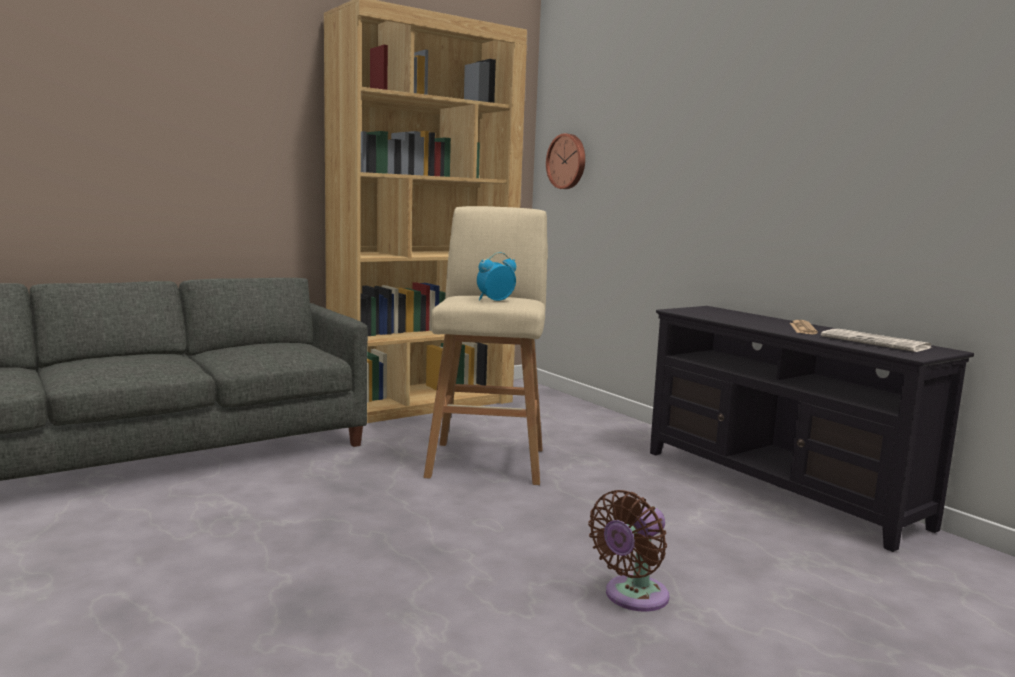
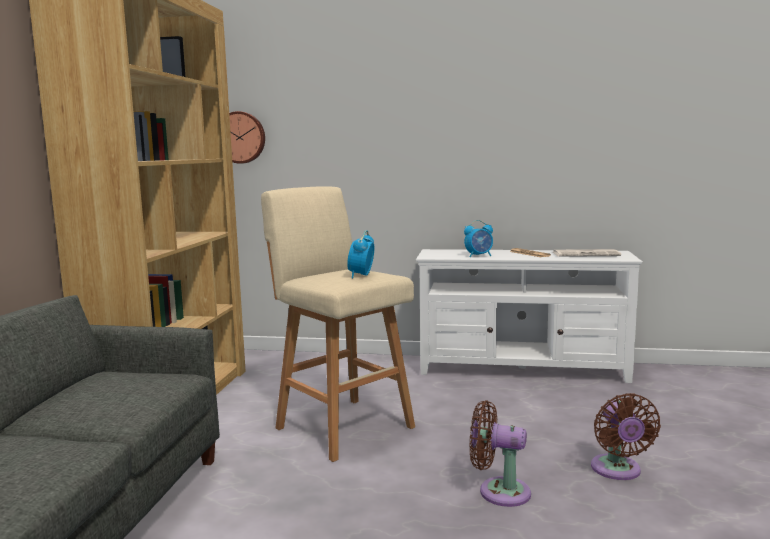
camera: 45 degrees left, 0 degrees up
(485, 551) = (499, 491): none -> brown fan
(732, 319) = (479, 256): none -> alarm clock
(778, 488) = (522, 369): black tv stand -> white tv stand

